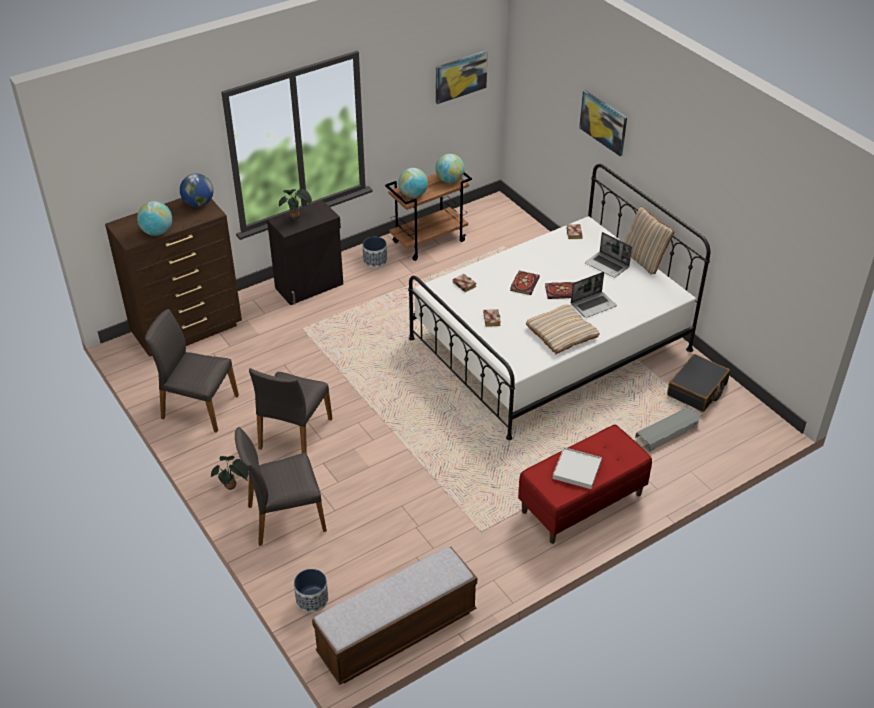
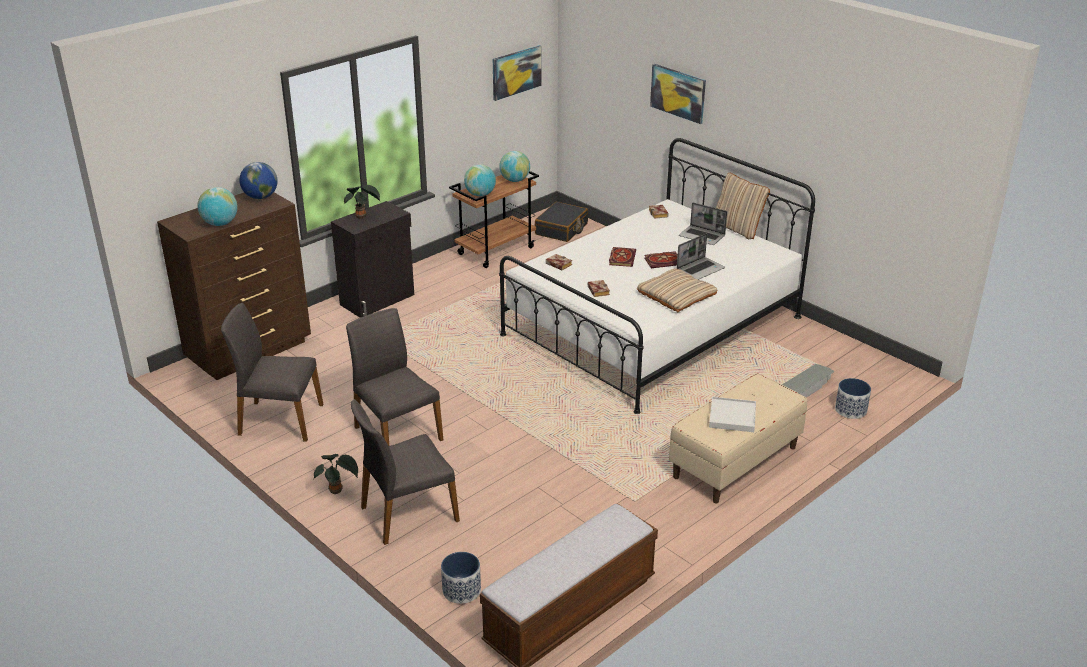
camera: 10 degrees left, 10 degrees down
(294, 434) = (396, 433): grey chair -> grey chair turned 135 degrees clockwise
(375, 261) = (443, 272): planter -> planter (851, 410)
(582, 503) = (735, 462): red bench -> beige bench
(697, 389) = (818, 350): black suitcase -> black suitcase (561, 229)

